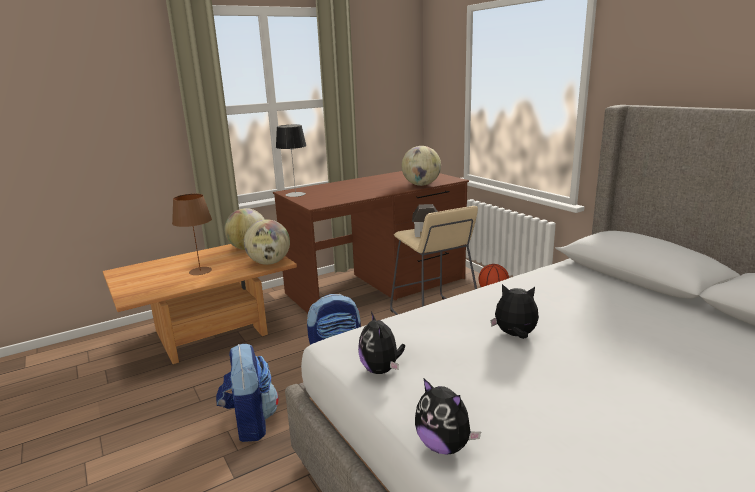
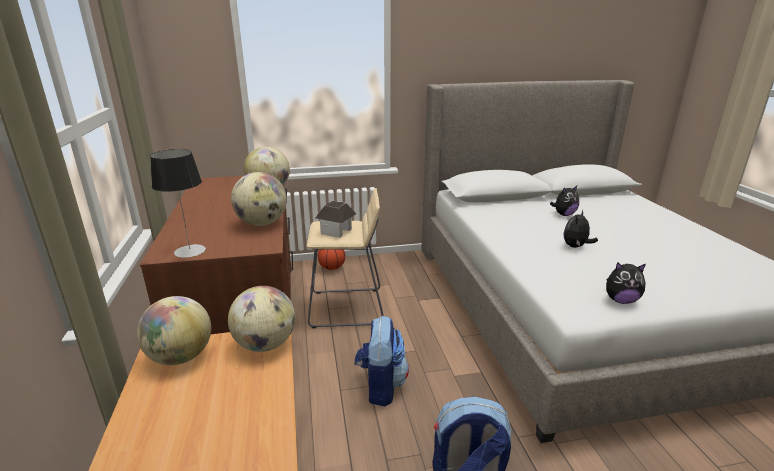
camera: 70 degrees left, 5 degrees up
(200, 271) = (225, 416): brown table lamp -> none
(352, 197) = (262, 223): none -> globe
(444, 445) = (707, 298): plush toy -> plush toy (564, 214)

